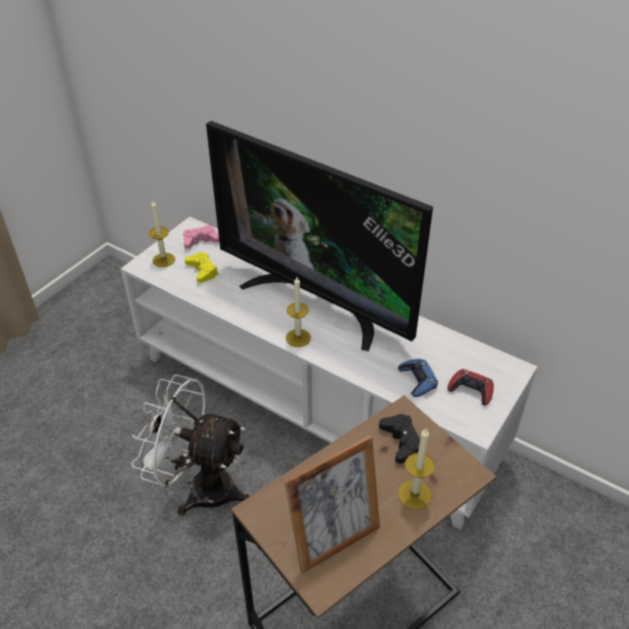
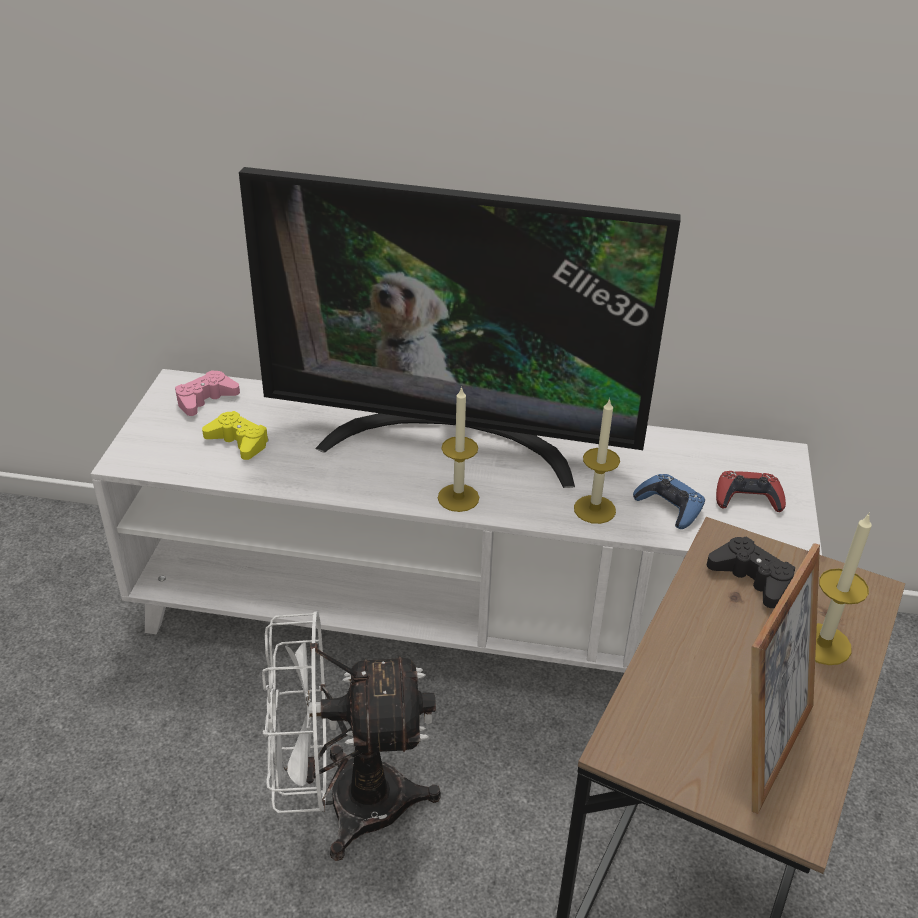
camera: 25 degrees left, 5 degrees down
(163, 260) = (161, 442): candle -> candle (594, 509)

